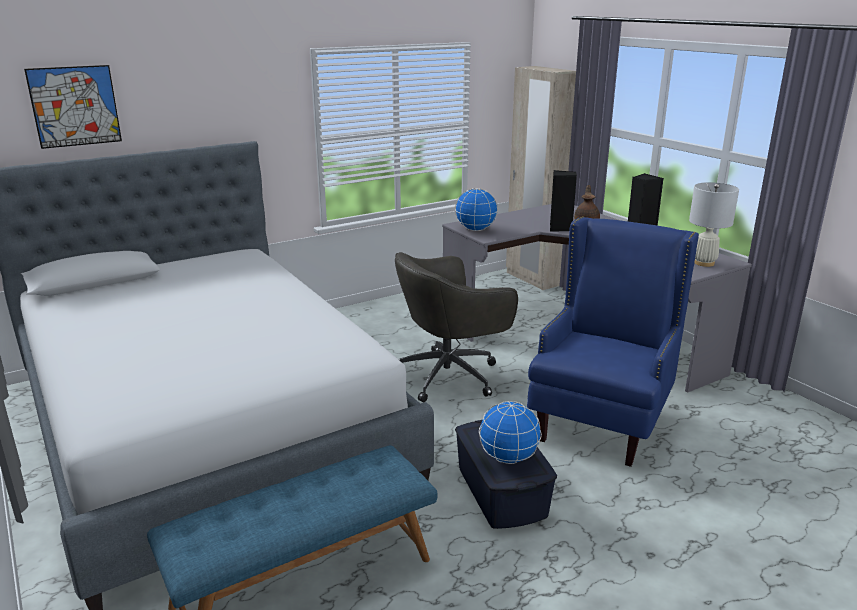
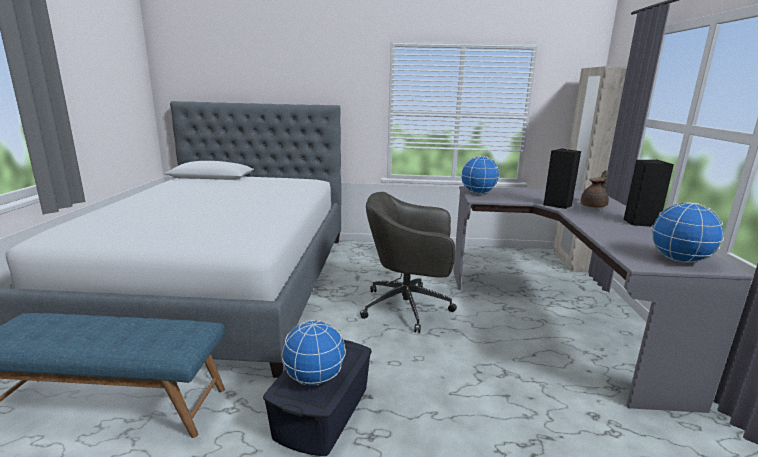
camera: 35 degrees right, 5 degrees down
(75, 106) = (229, 69): picture -> none
(600, 422) = (489, 395): blue armchair -> none
(704, 263) = (679, 260): white table lamp -> globe

